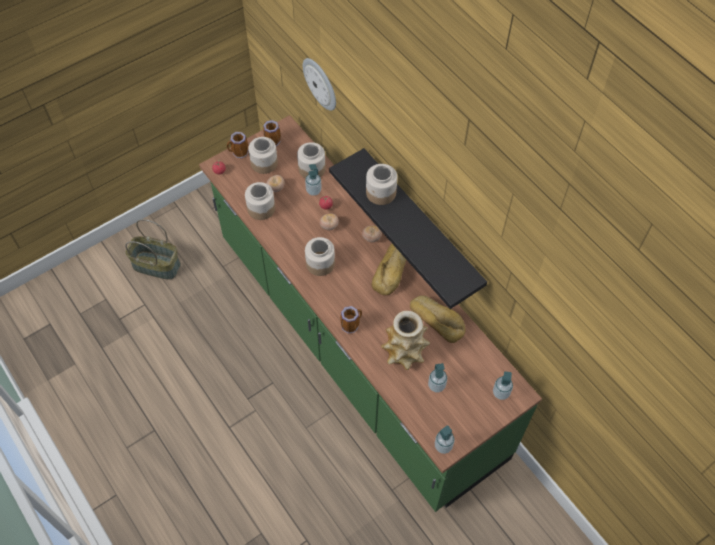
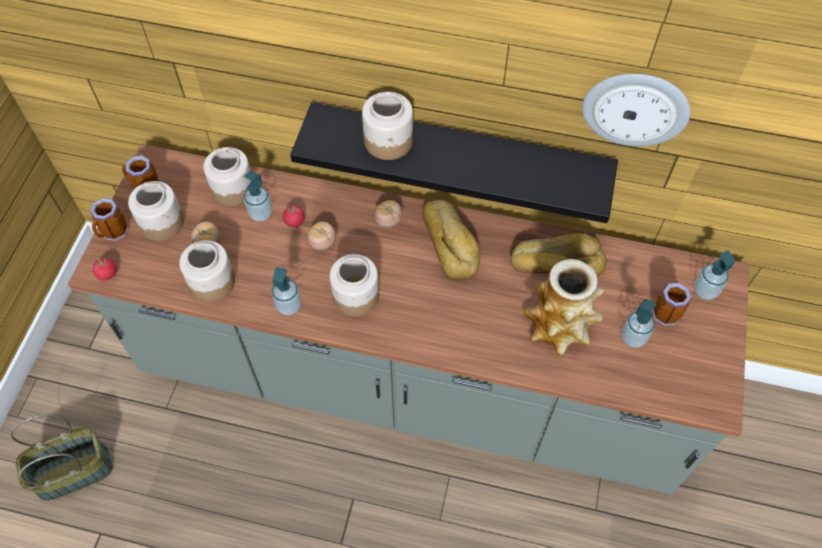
camera: 40 degrees left, 0 degrees up
(321, 83) = (189, 48): wall clock -> wall clock (635, 108)
(351, 324) = (466, 342): mug -> mug (664, 311)
(356, 346) = (411, 380): green counter -> grey counter
(443, 446) = (712, 403): soap dispenser -> soap dispenser (289, 306)

